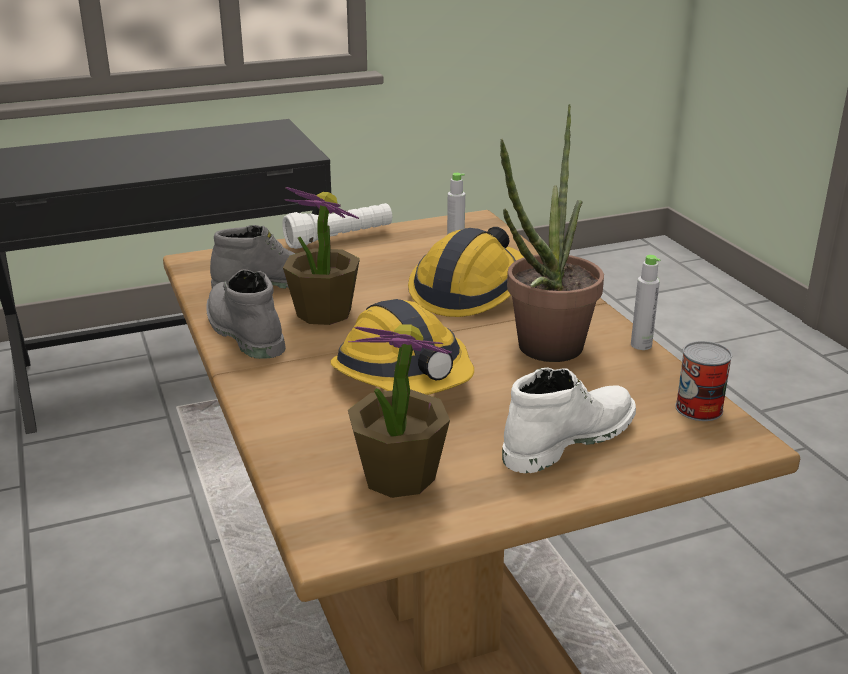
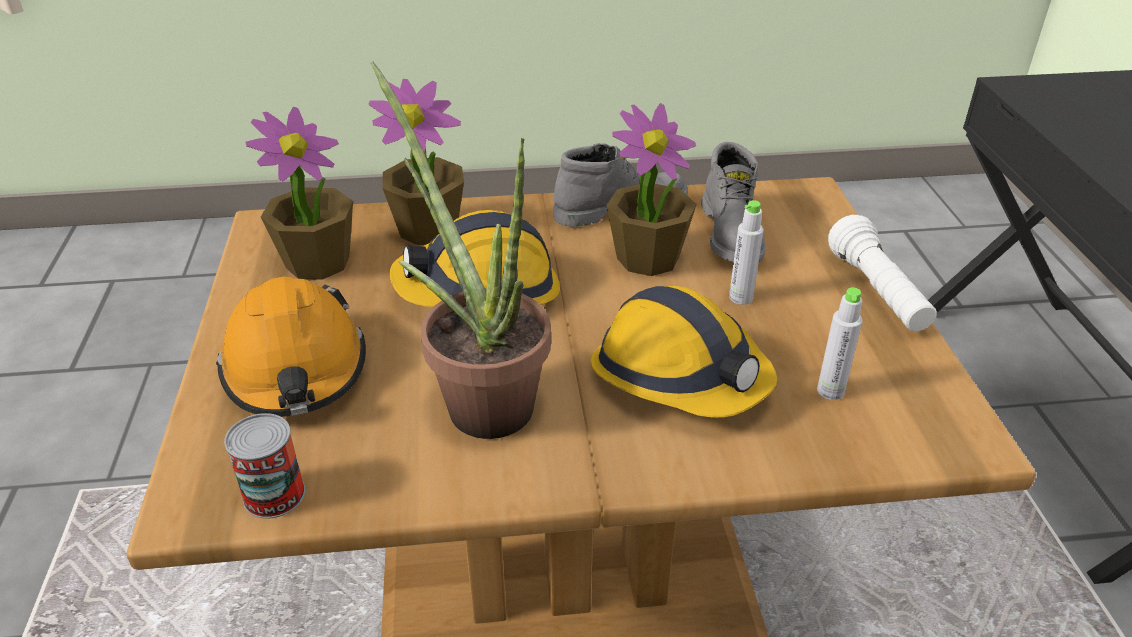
camera: 105 degrees right, 10 degrees up
(308, 423) = (428, 229): none -> potted plant
(567, 439) = (296, 368): white boot -> orange hard hat
(641, 345) = (453, 498): grey bottle -> grey bottle (740, 297)

